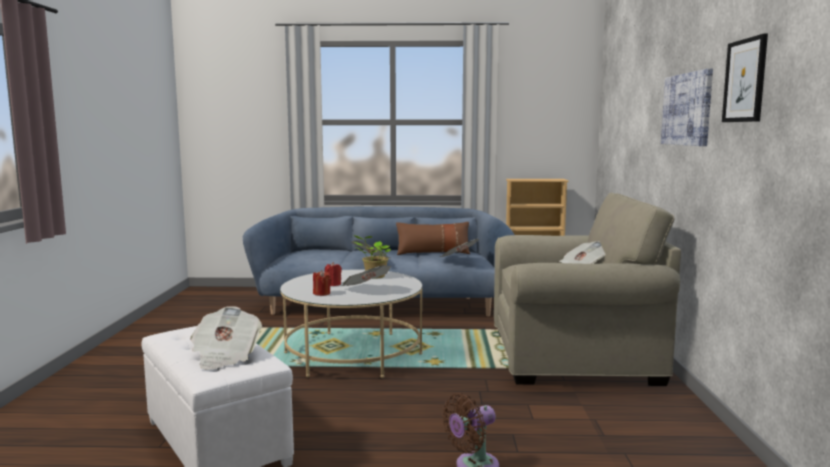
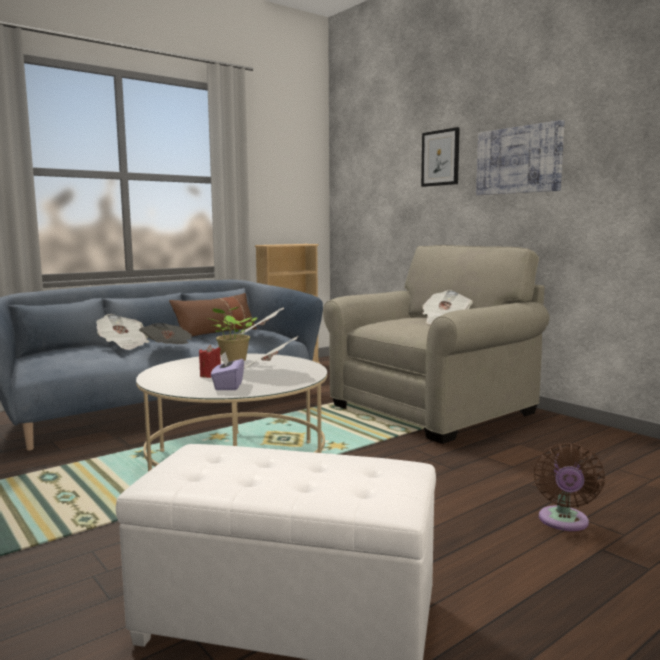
camera: 40 degrees left, 0 degrees up
(225, 356) = (338, 475): newspaper -> newspaper (123, 345)
(322, 293) = (228, 386): red candle -> purple tissue box
(745, 80) = (622, 128): picture -> picture (440, 158)

